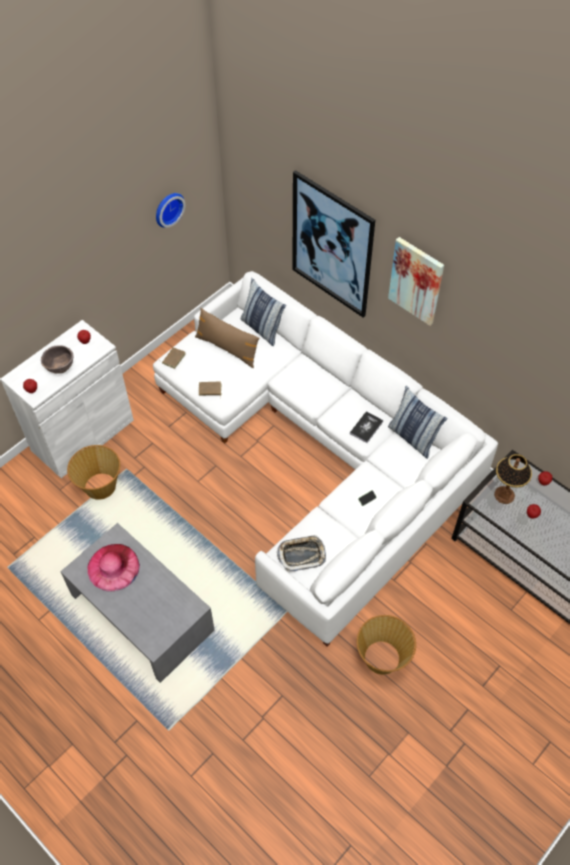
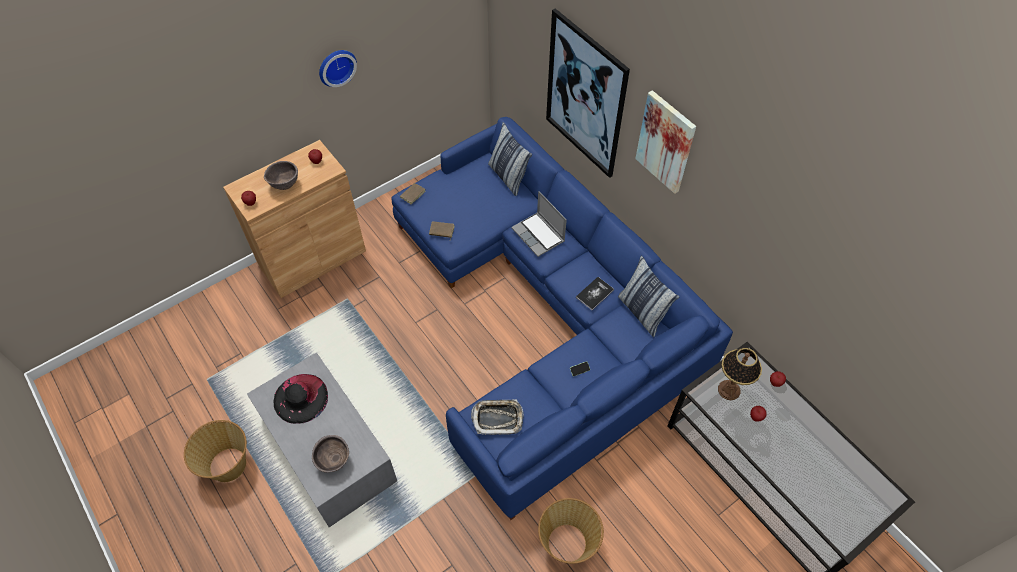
camera: 10 degrees right, 0 degrees up
(82, 435) = (312, 258): white cabinet -> brown cabinet
(100, 486) = (317, 311): basket -> basket (228, 464)
(113, 567) = (301, 398): pink hat -> black hat
(158, 618) = (333, 461): none -> brown bowl
(168, 208) = (423, 37): wall clock -> wall clock (336, 66)
(227, 348) = (468, 191): brown pillow -> none
(303, 380) = (539, 235): none -> laptop
(320, 452) = (547, 313): white sofa -> blue sofa

